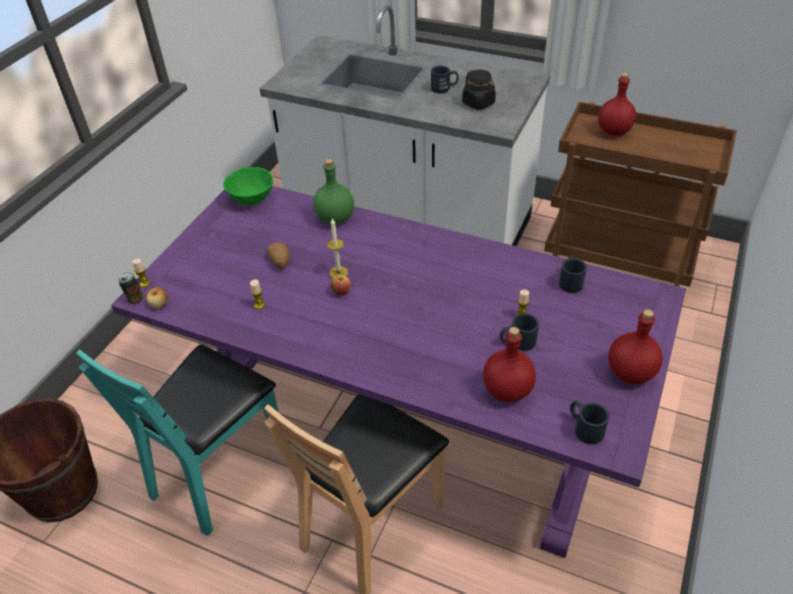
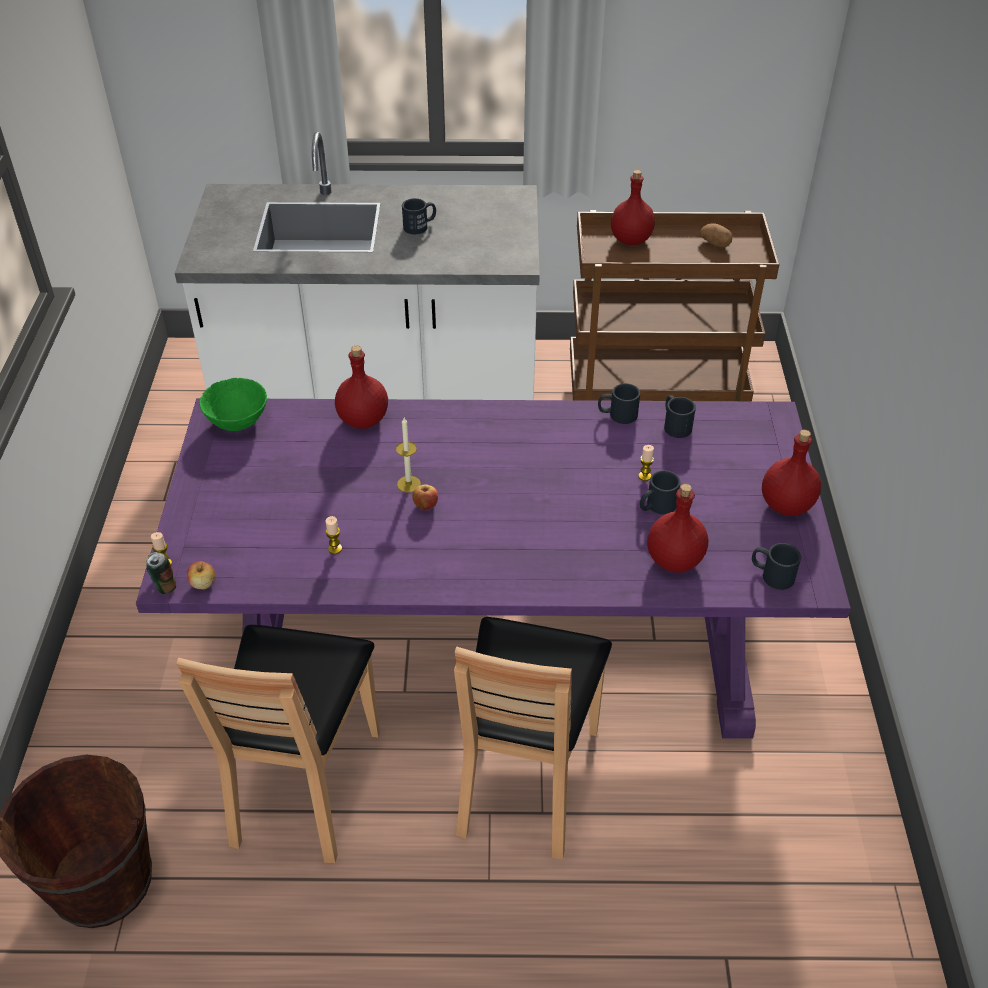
camera: 25 degrees left, 0 degrees up
(219, 471) = (304, 784): turquoise chair -> brown chair
(280, 262) = (328, 490): potato -> potato (715, 243)
(335, 219) = (364, 420): green bottle -> red bottle
(478, 103) = (473, 238): black jar -> none
(527, 261) = (617, 415): none -> black mug

